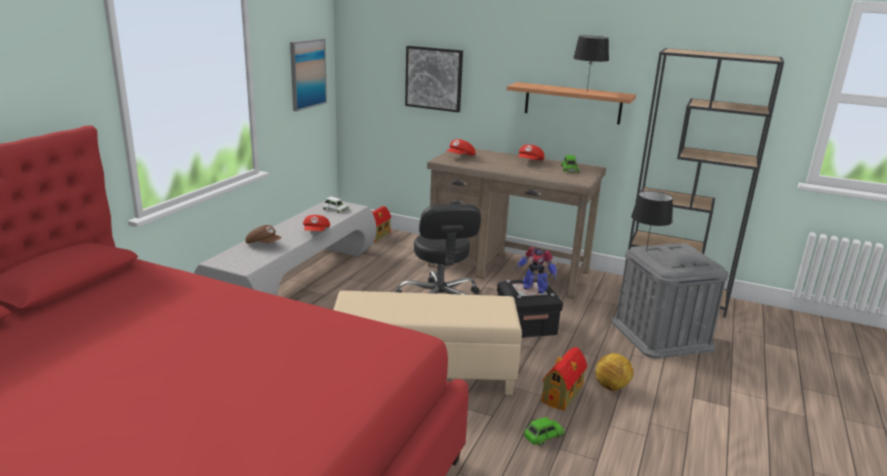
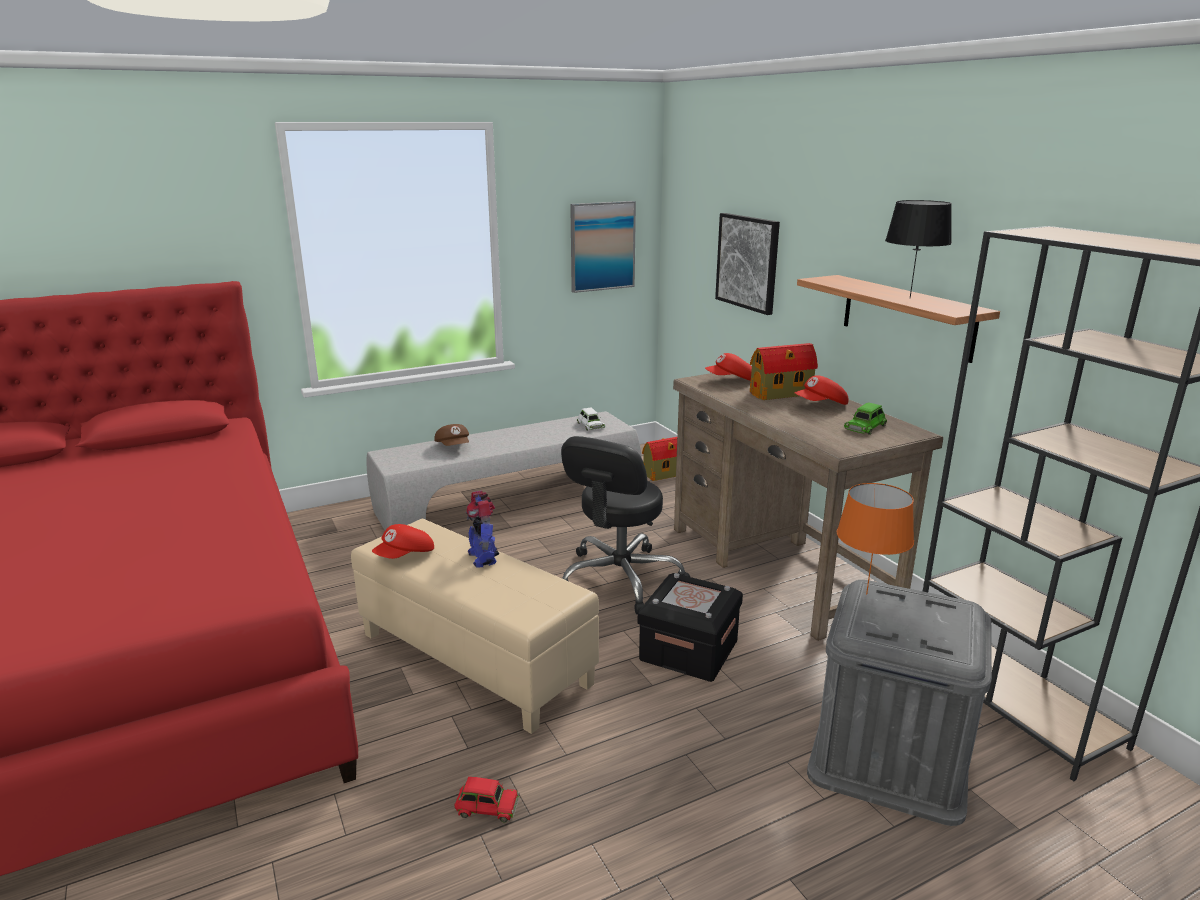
camera: 40 degrees right, 0 degrees up
(316, 232) = (525, 447): red cap -> red cap (405, 556)
(534, 288) = (698, 598): toy robot -> toy robot (483, 557)
(543, 435) = (487, 806): green toy car -> red toy car
(563, 394) = (595, 766): toy house -> toy house (782, 393)
(611, 387) = (679, 792): football -> none
(646, 252) = (866, 594): black table lamp -> orange table lamp

